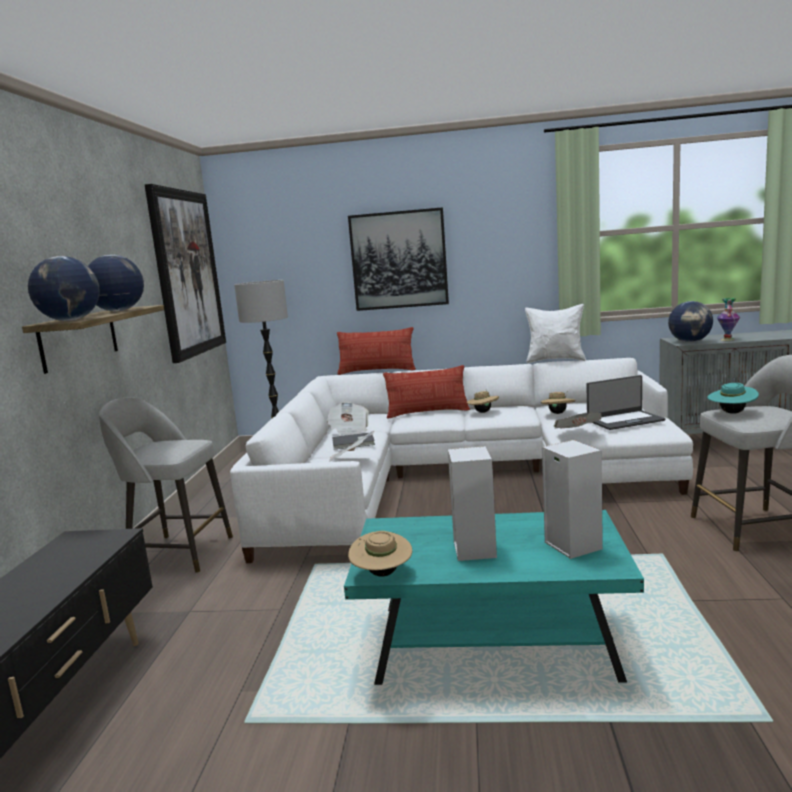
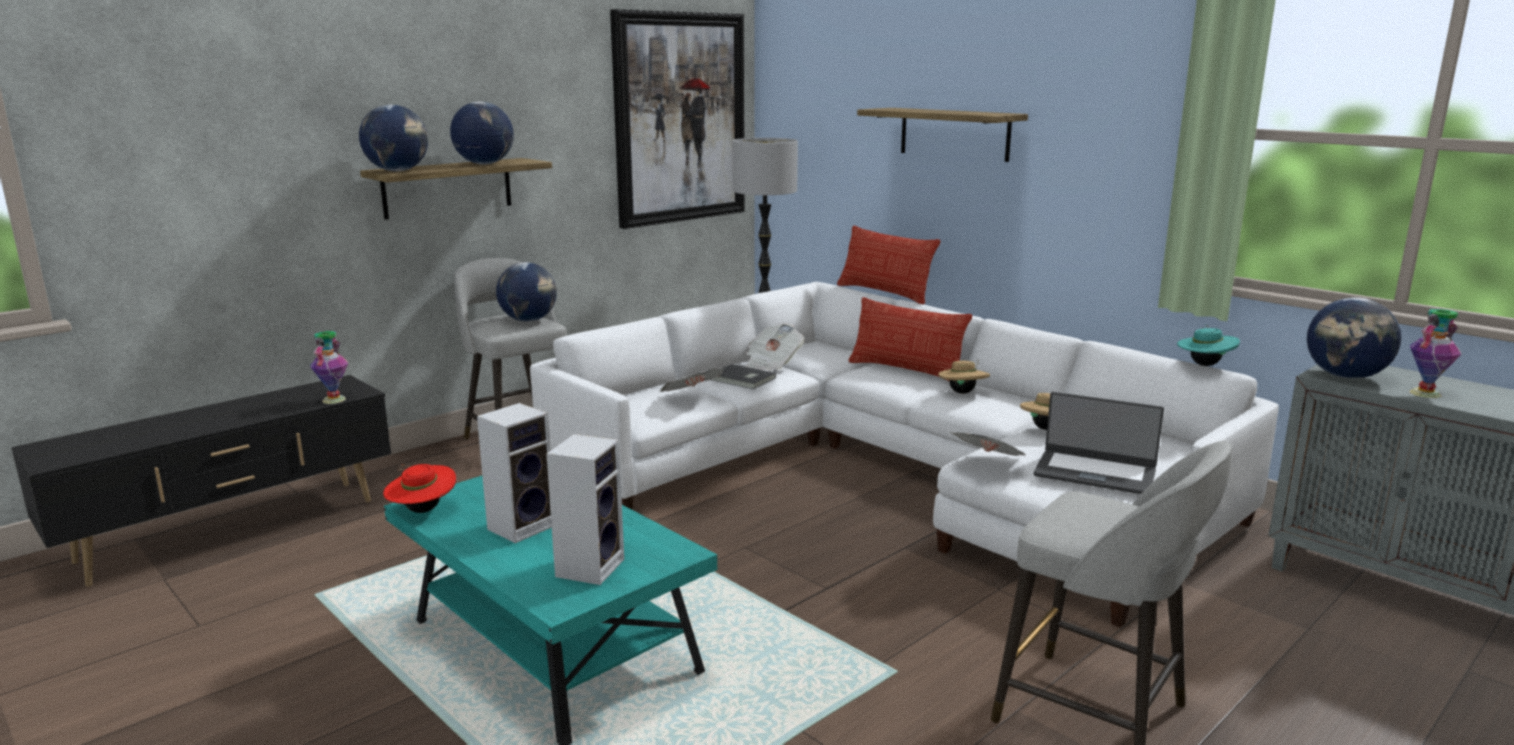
camera: 40 degrees right, 5 degrees up
(106, 548) = (333, 400): none -> vase
(178, 442) = (528, 320): none -> globe
(382, 574) = (422, 510): beige hat -> red hat
(399, 260) = (954, 134): picture -> shelf
(555, 360) = (1127, 344): white pillow -> none
(731, 413) = (1079, 506): turquoise hat -> turquoise hat (1204, 364)

